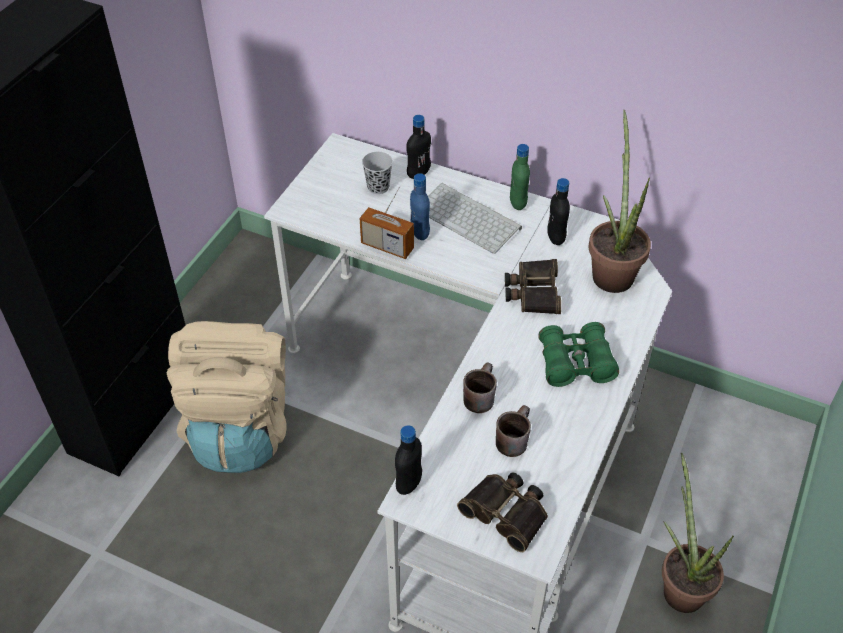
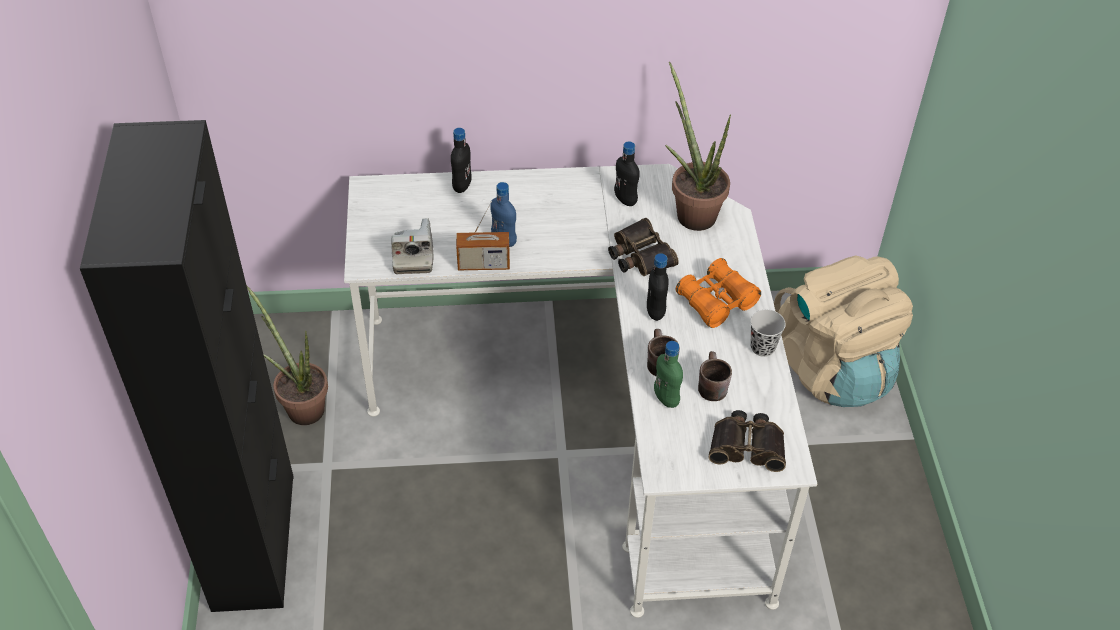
camera: 30 degrees left, 0 degrees up
(240, 428) = (374, 508): beige backpack -> beige backpack (832, 368)
(334, 216) = (413, 256): none -> camera
(378, 187) = (434, 212): black cup -> black cup (762, 347)
(409, 483) = (653, 459): black bottle -> black bottle (655, 312)
(470, 218) = (539, 210): keyboard -> none
(518, 203) = (571, 180): green bottle -> green bottle (666, 398)
(575, 363) = (716, 301): green binoculars -> orange binoculars
(679, 585) = (842, 466): potted plant -> potted plant (301, 406)

